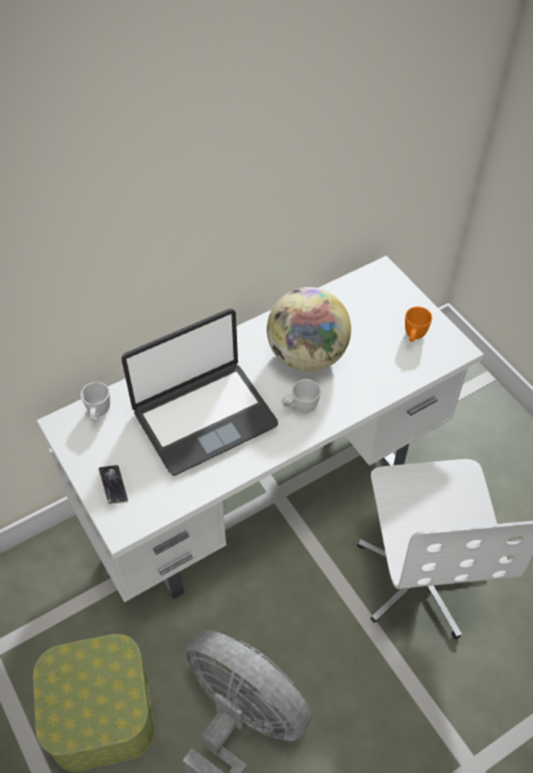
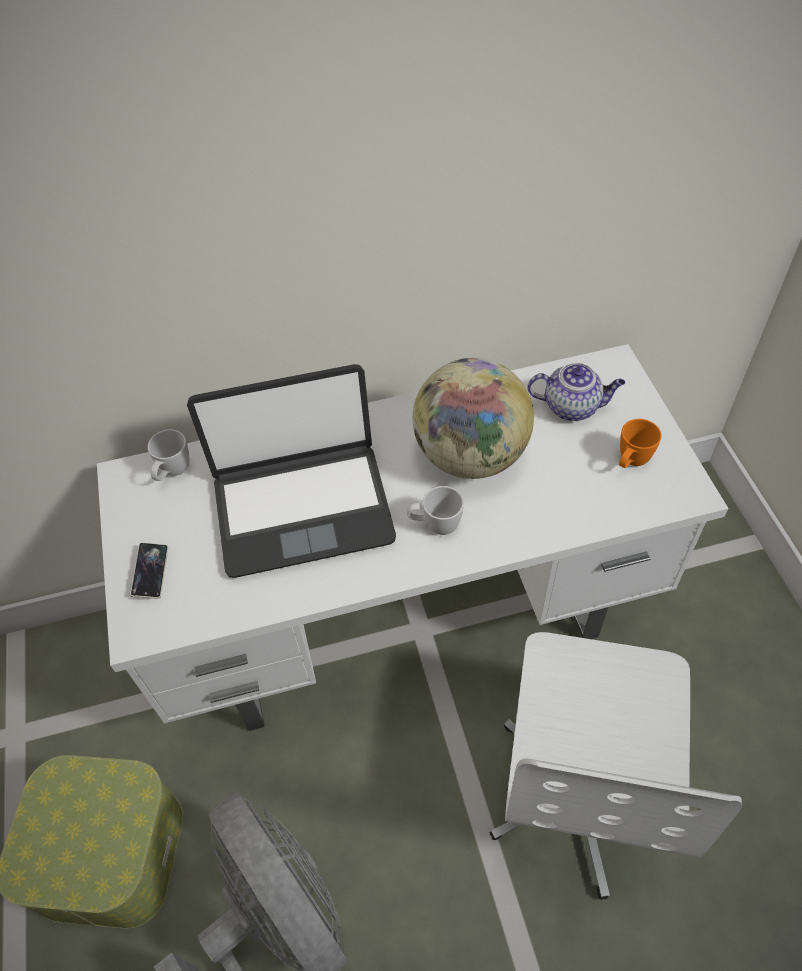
camera: 20 degrees right, 0 degrees up
(363, 307) = (572, 406): none -> teapot

